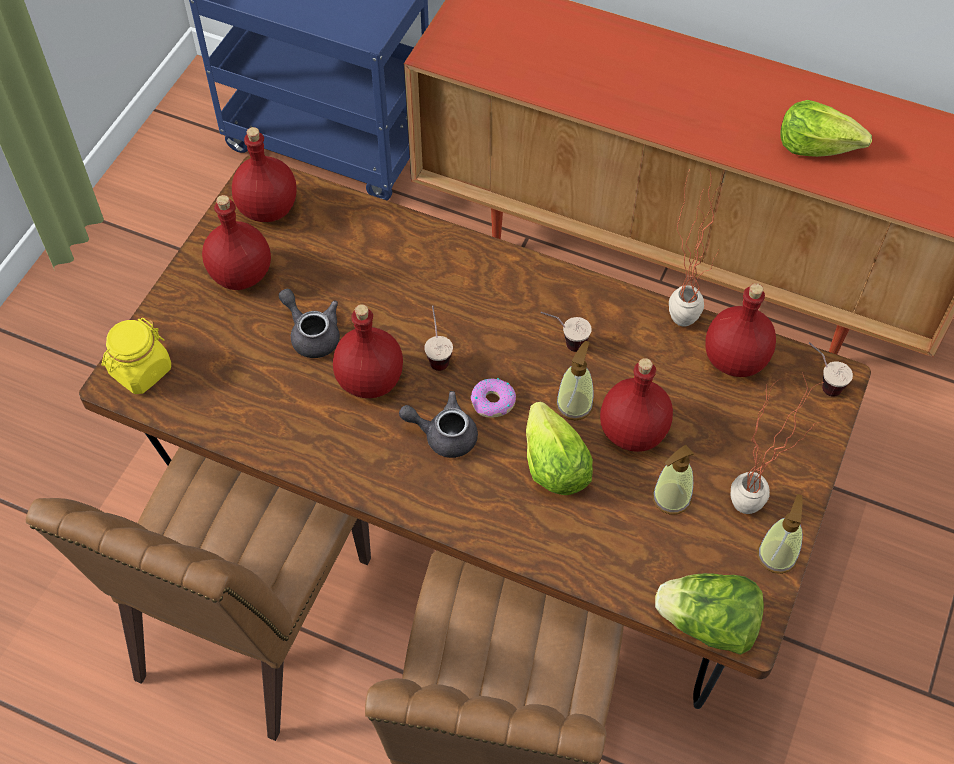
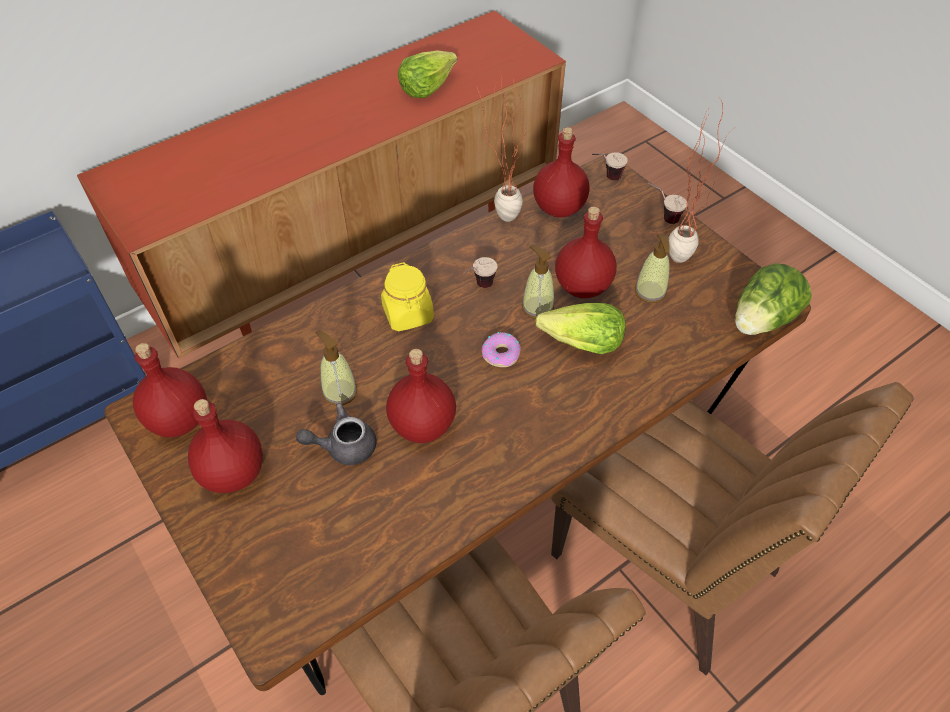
camera: 60 degrees left, 5 degrees down
(140, 371) = (273, 609): yellow jar -> yellow jar (408, 314)
(437, 353) = (430, 368): cup -> cup (662, 217)
(443, 435) = (510, 399): grey teapot -> none
(777, 555) = (725, 261): soap dispenser -> soap dispenser (339, 391)

